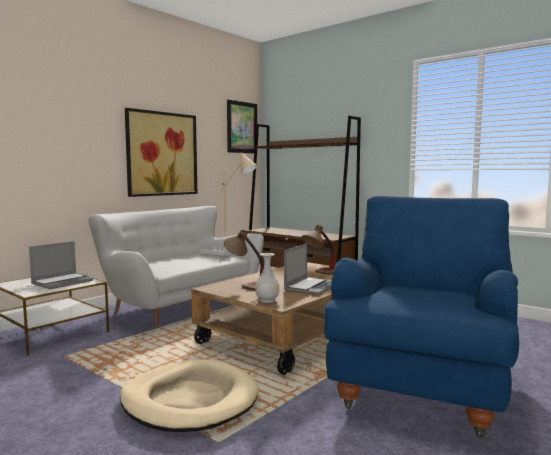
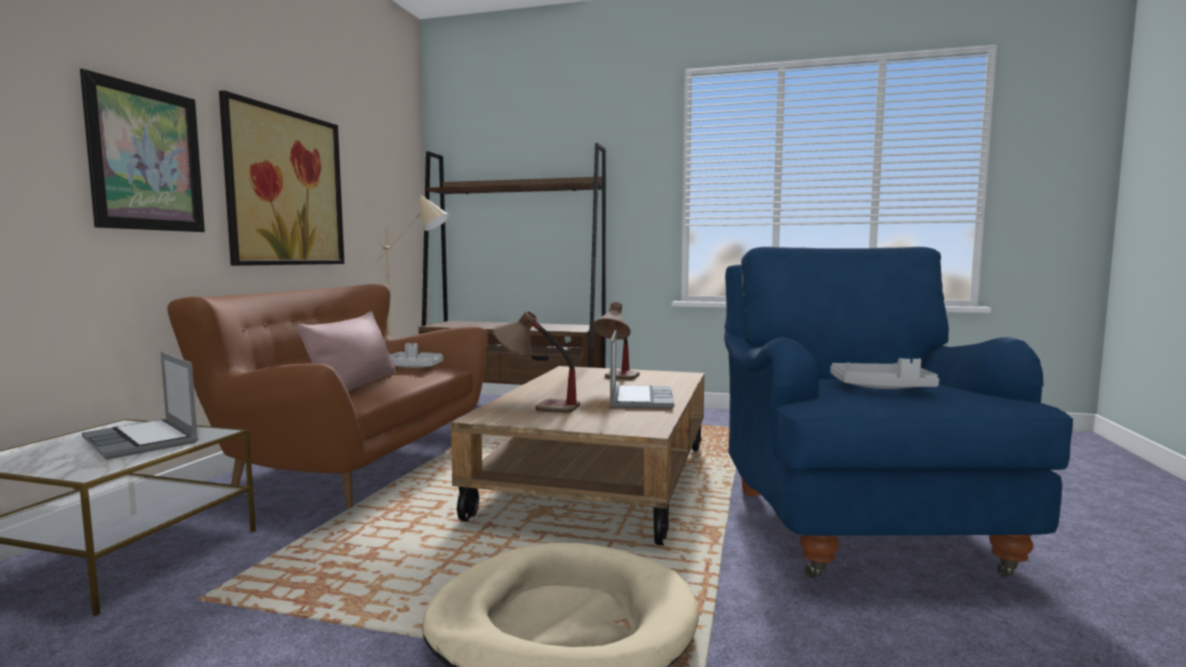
camera: 25 degrees left, 0 degrees up
(63, 282) = (143, 441): laptop -> laptop turned 120 degrees clockwise
(173, 264) = (355, 386): none -> pink pillow
(178, 307) = (352, 464): white sofa -> brown sofa
(242, 127) = (400, 156): picture -> picture (146, 158)
(267, 301) = (614, 425): white vase -> none
(407, 296) = (882, 388): none -> grey tray

